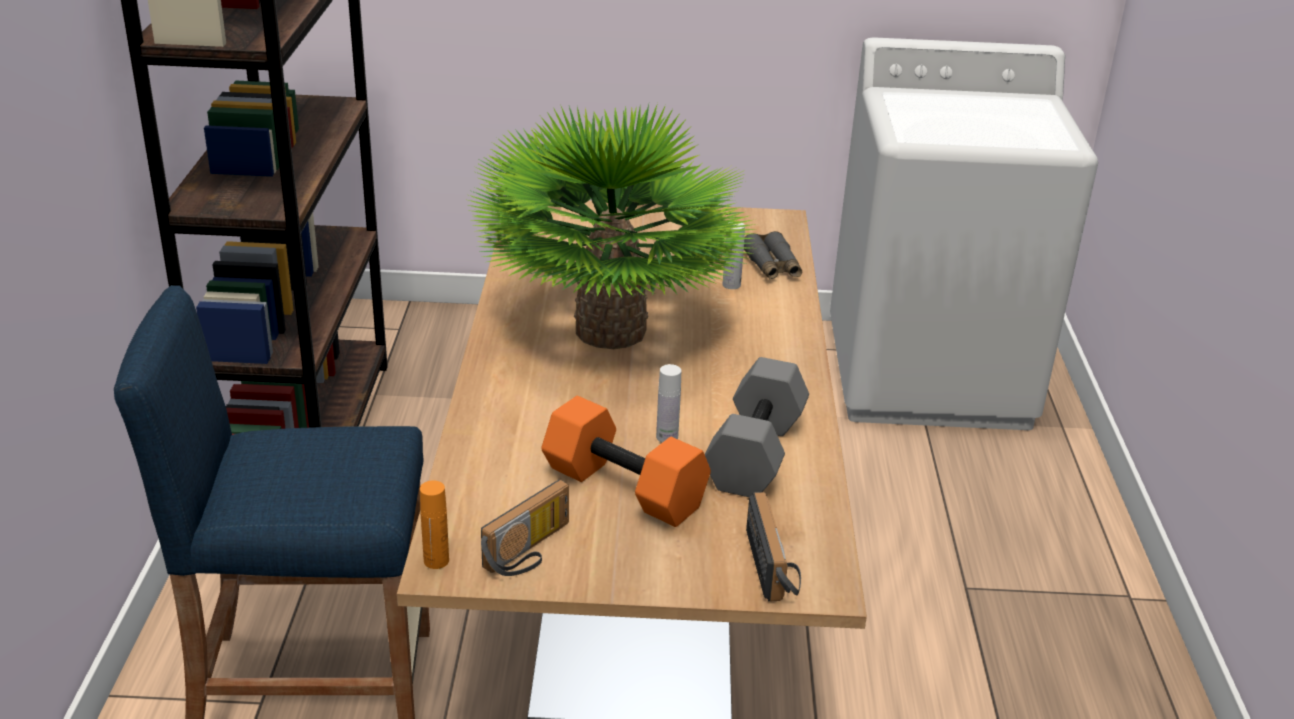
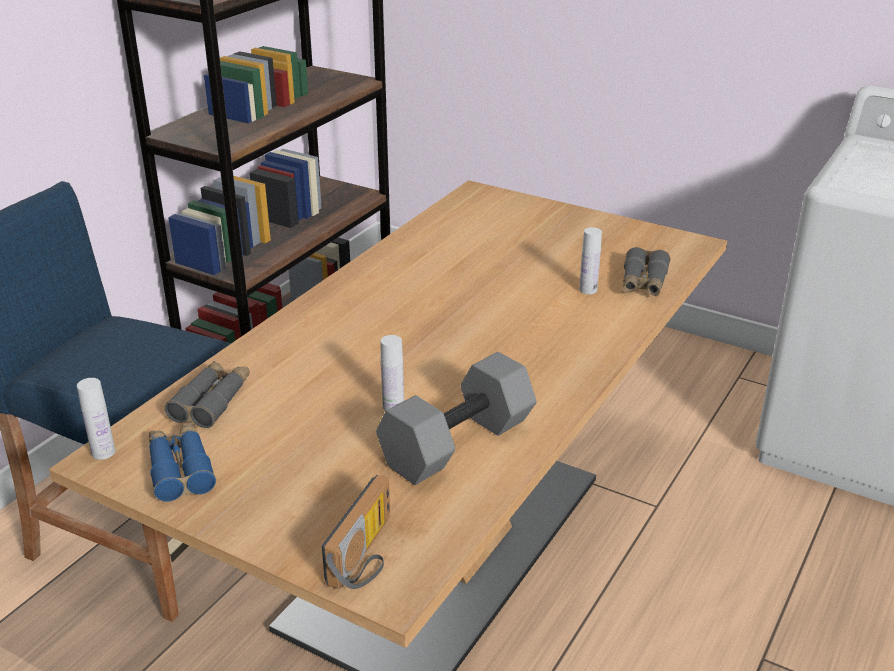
camera: 30 degrees right, 0 degrees up
(436, 560) = (103, 452): orange bottle -> white bottle
(490, 482) = (212, 401): none -> grey binoculars
(531, 551) = (180, 469): radio -> blue binoculars
(611, 330) = (440, 304): potted plant -> none
(621, 488) = (308, 439): orange dumbbell -> none

